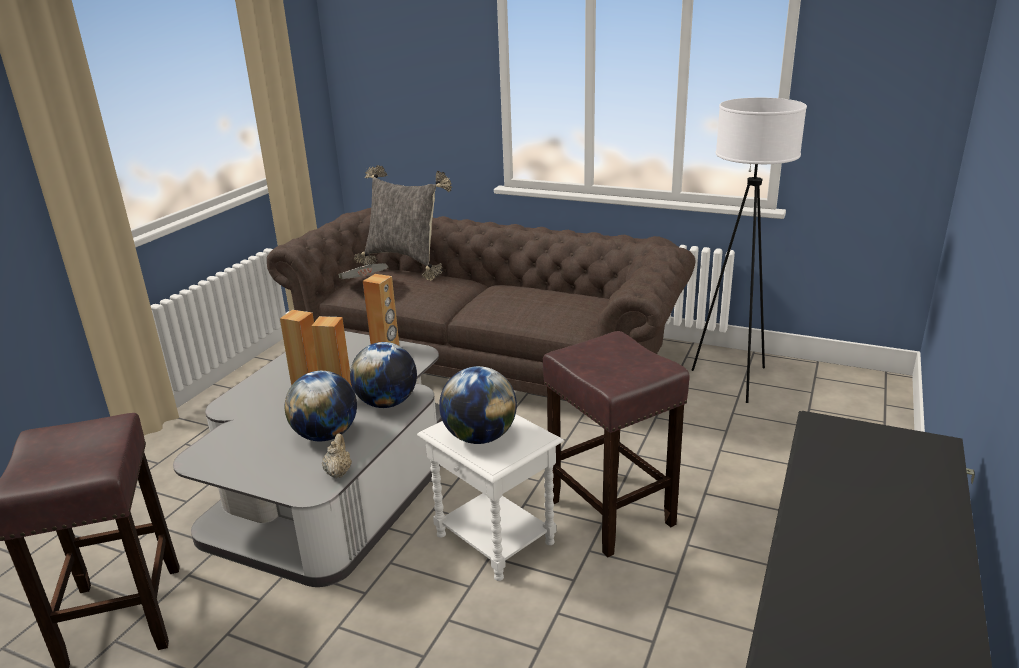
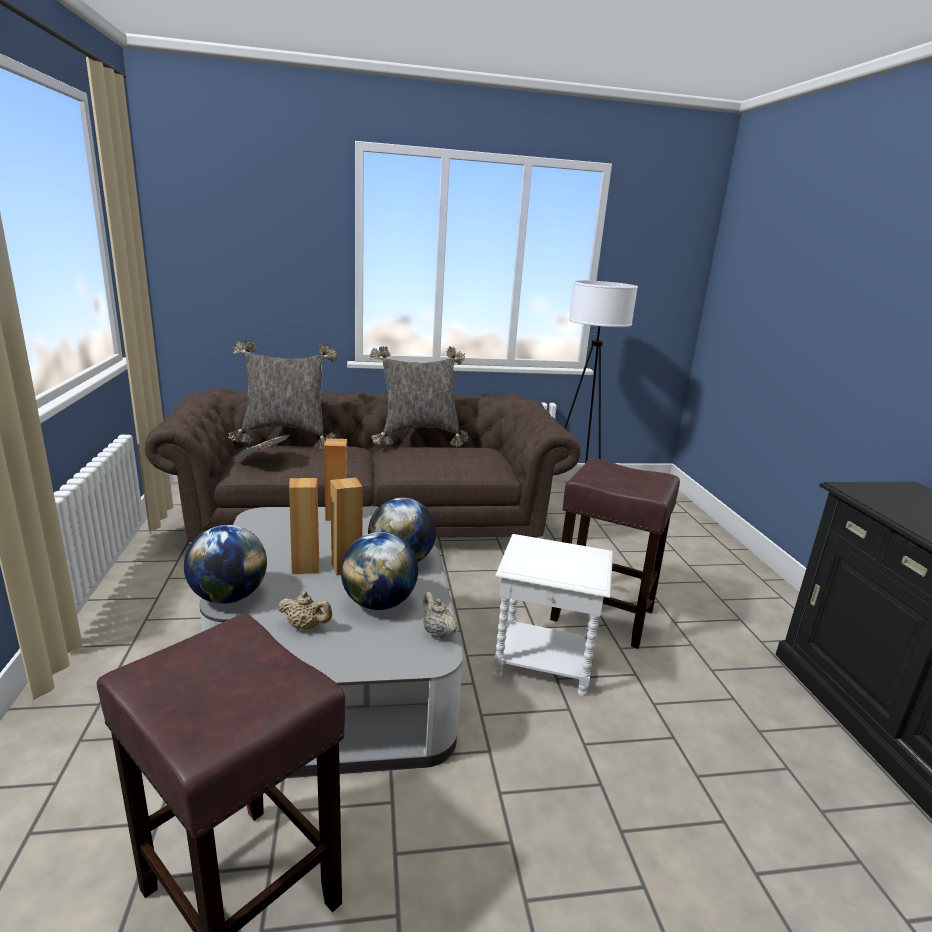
camera: 35 degrees left, 5 degrees down
(254, 439) = (306, 626): none -> beige teapot
(479, 437) = (554, 564): globe -> globe (228, 597)
(533, 283) = (418, 442): none -> pillow

